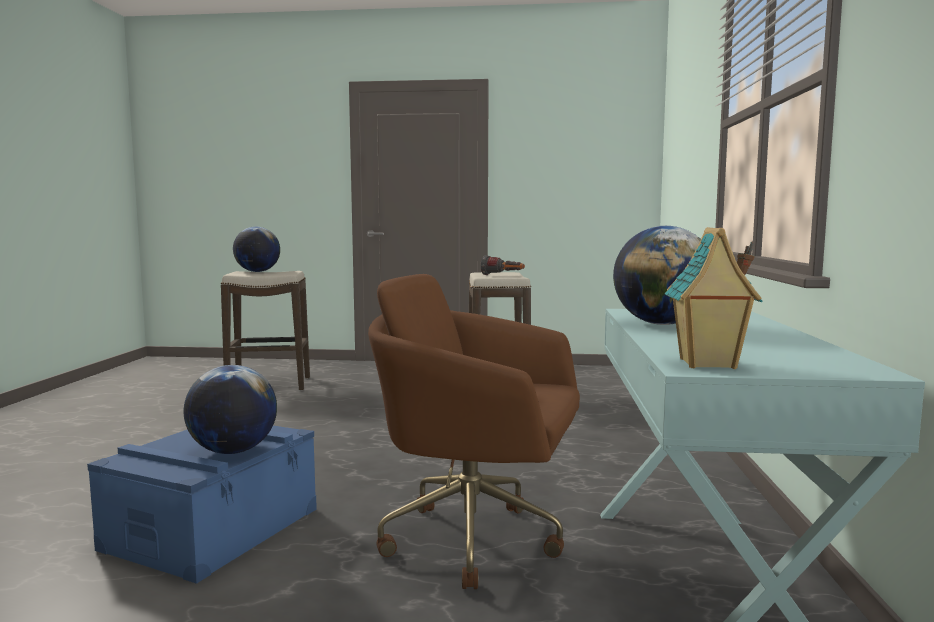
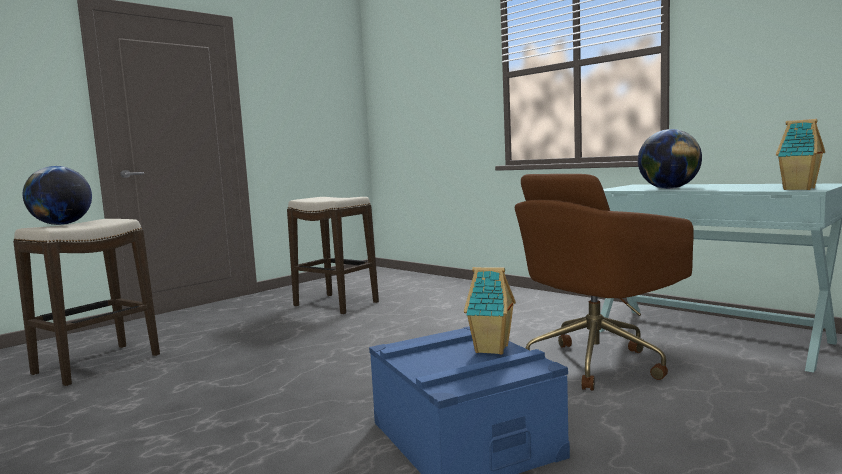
camera: 50 degrees left, 0 degrees up
(233, 451) = (492, 349): globe -> toy house
(502, 275) = (334, 198): flashlight -> none

